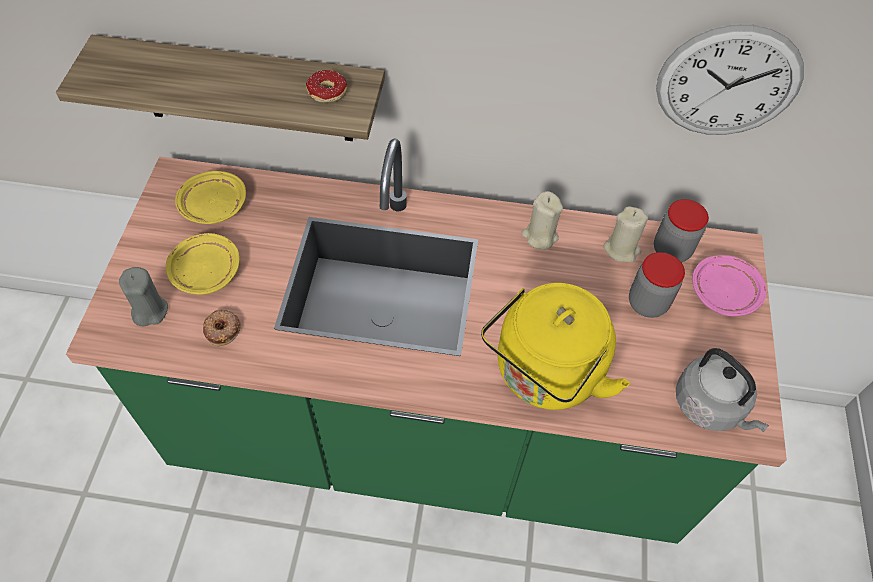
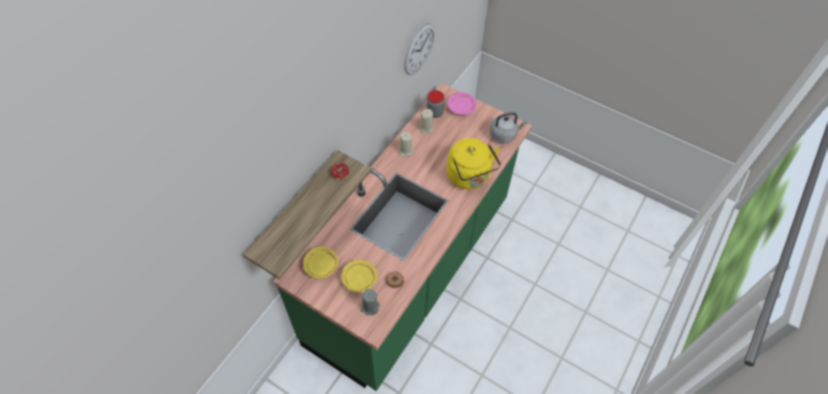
camera: 65 degrees left, 0 degrees up
(647, 303) = (454, 132): jar -> none

